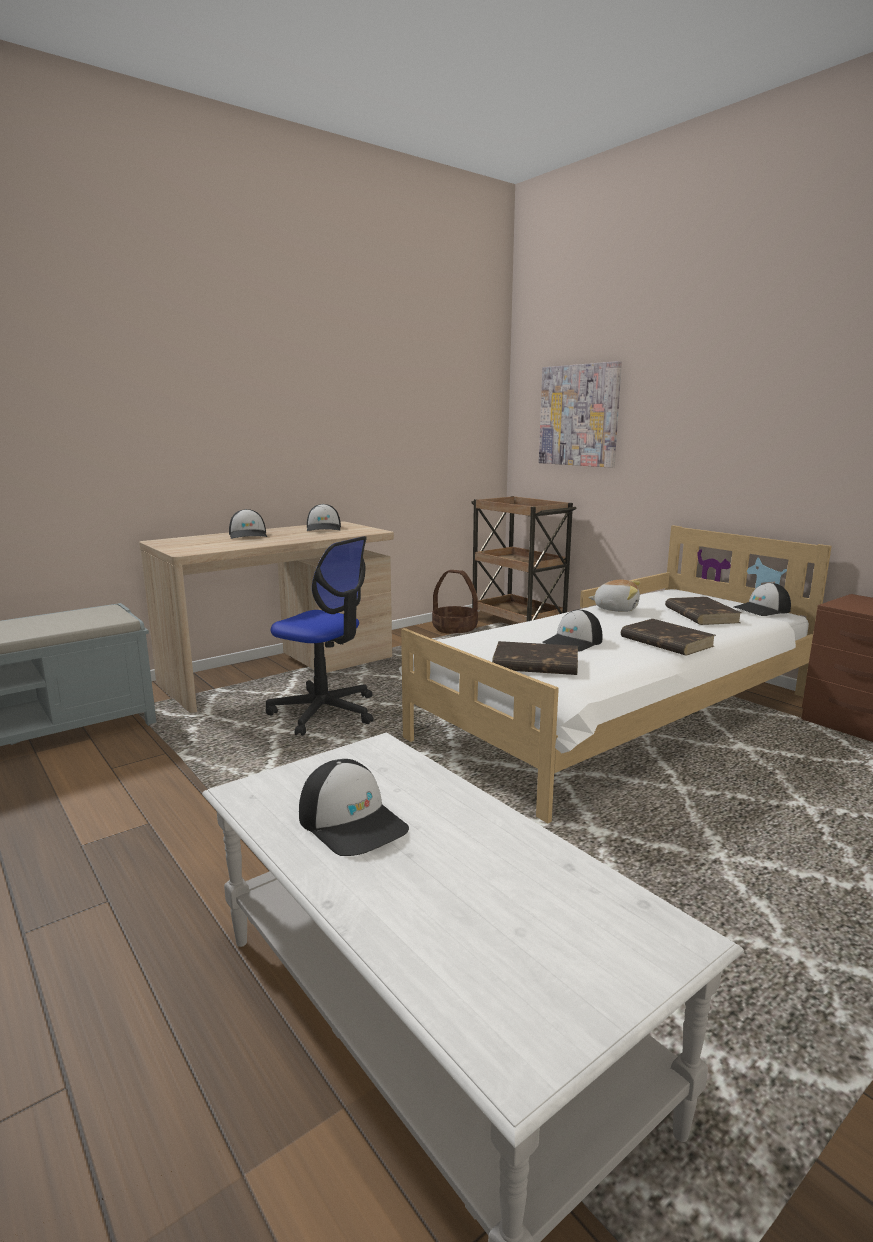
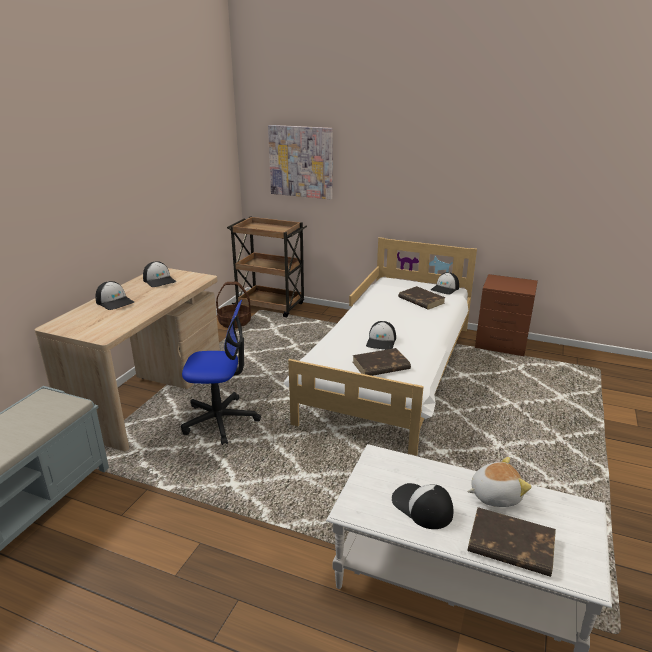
camera: 30 degrees left, 10 degrees up
(353, 822) = (421, 507): cap -> cap turned 150 degrees counterclockwise
(616, 609) = (374, 305): plush toy -> plush toy (494, 495)
(665, 641) = (425, 328): brown book -> brown book (509, 545)

